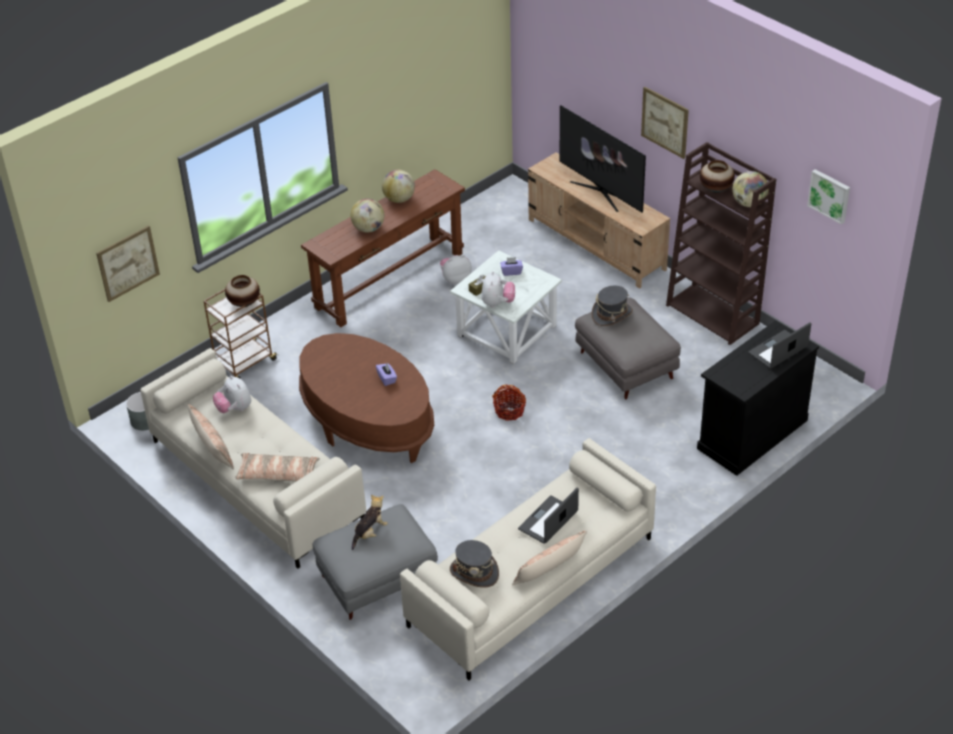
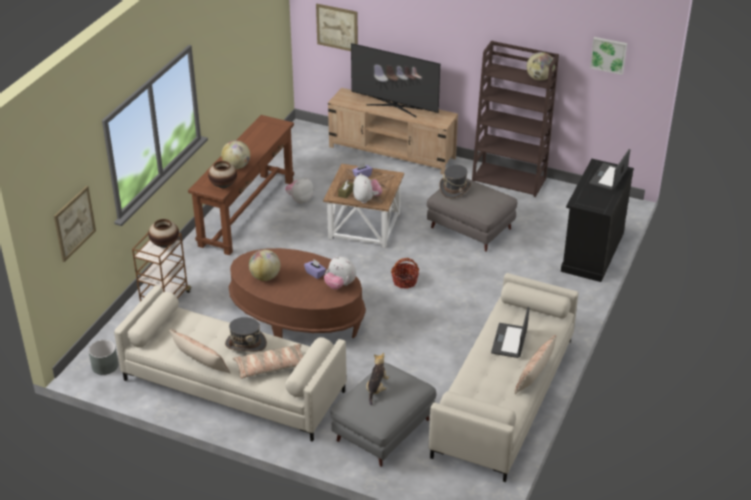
camera: 25 degrees left, 5 degrees down
(234, 409) = (200, 328): plush toy -> plush toy (340, 285)
(399, 199) = (247, 141): globe -> globe (265, 277)
(474, 572) = (479, 393): grey hat -> grey hat (246, 343)
(508, 330) = (365, 226): white side table -> brown side table
(665, 122) = (449, 34): picture -> picture (337, 27)
(716, 189) = (509, 74): vase -> vase (223, 185)

